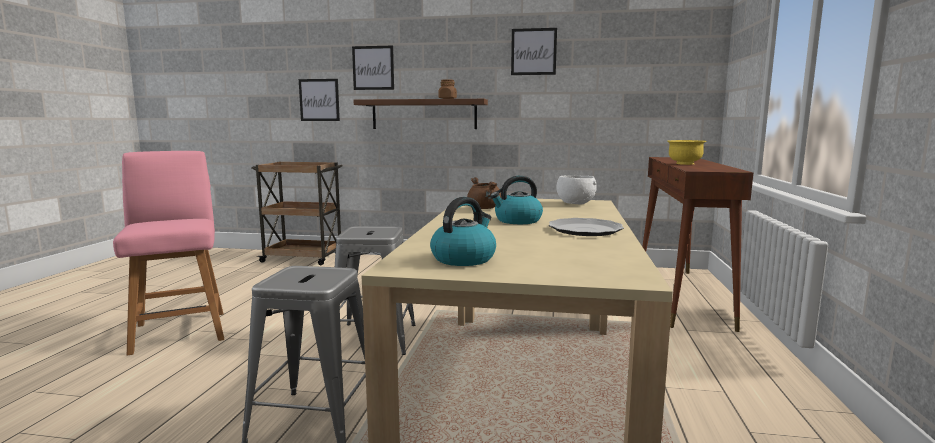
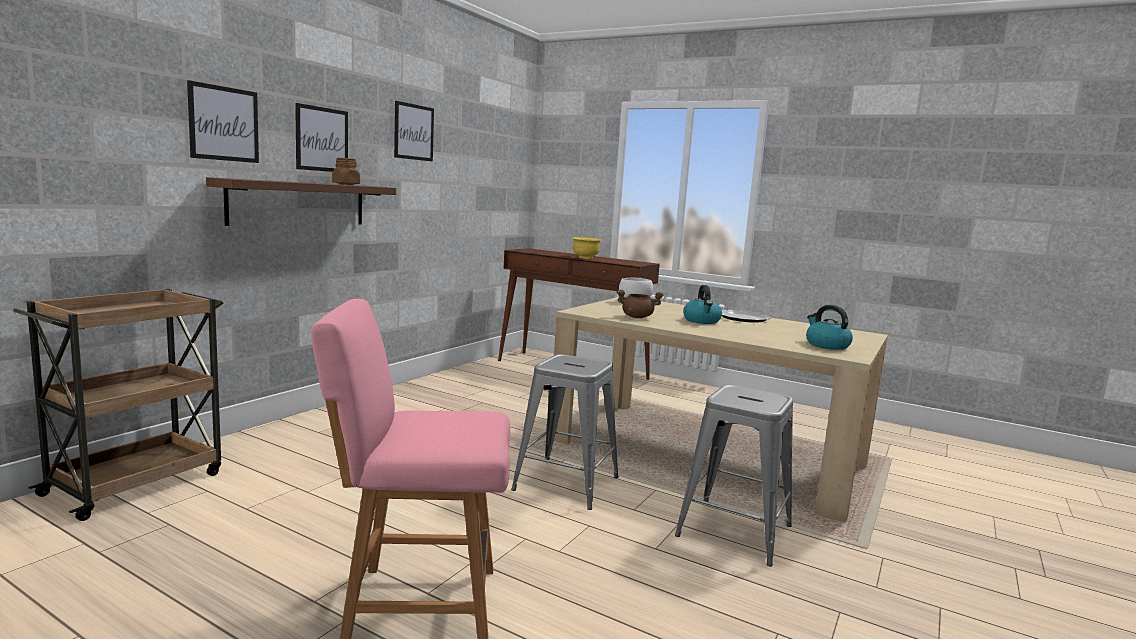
camera: 70 degrees left, 0 degrees up
(319, 100) = (118, 171): picture -> picture (322, 139)

